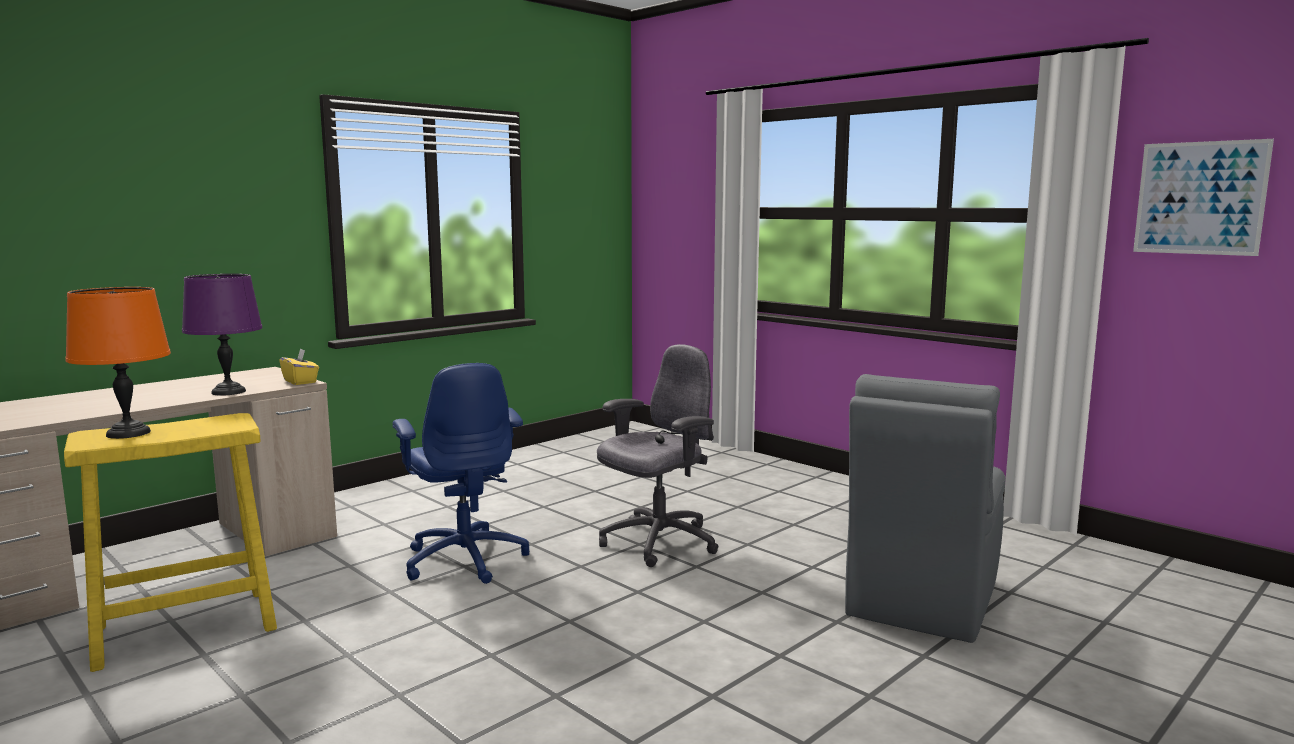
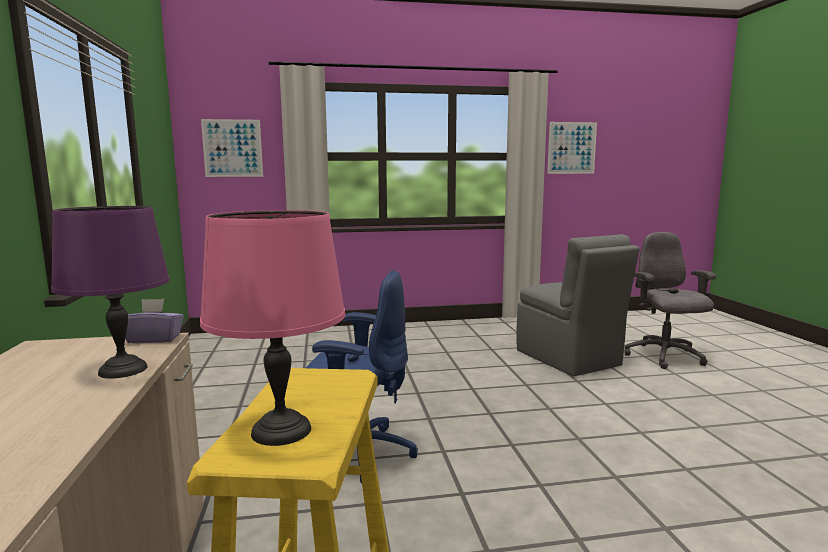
camera: 55 degrees left, 0 degrees up
(128, 433) = (280, 430): orange table lamp -> pink table lamp
(300, 381) = (154, 339): yellow tissue box -> purple tissue box
(657, 543) = (424, 388): grey office chair -> grey office chair (664, 357)
(678, 202) = (232, 148): none -> picture

